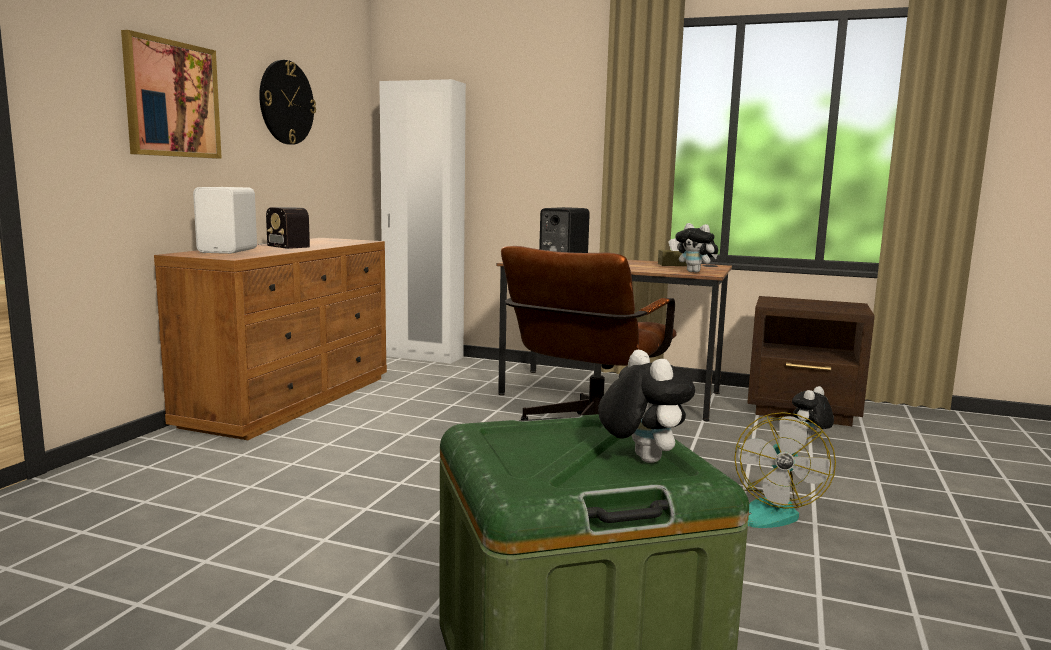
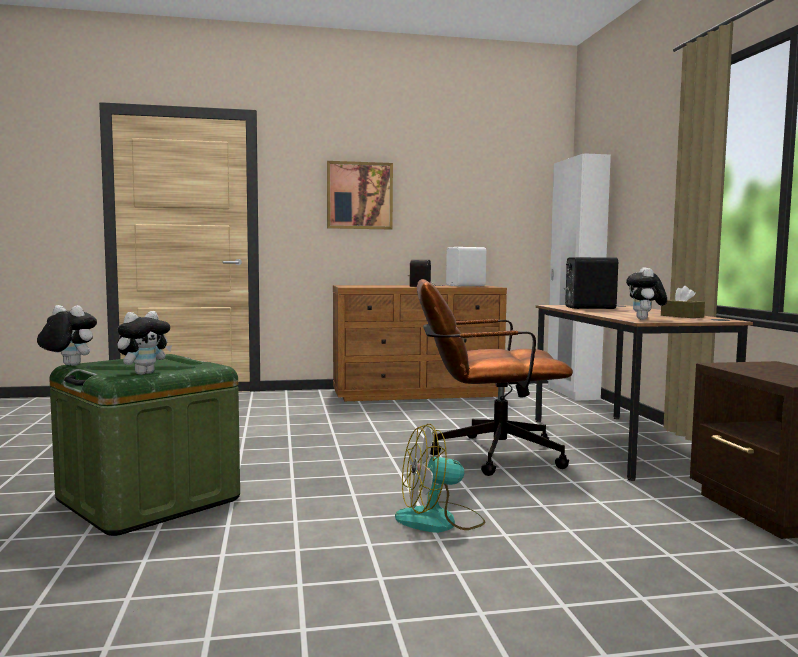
camera: 60 degrees right, 5 degrees down
(230, 251) = (373, 285): white speaker -> white speaker (466, 286)
(286, 102) = (462, 189): wall clock -> none
(809, 438) = (678, 522): plush toy -> plush toy (68, 365)

